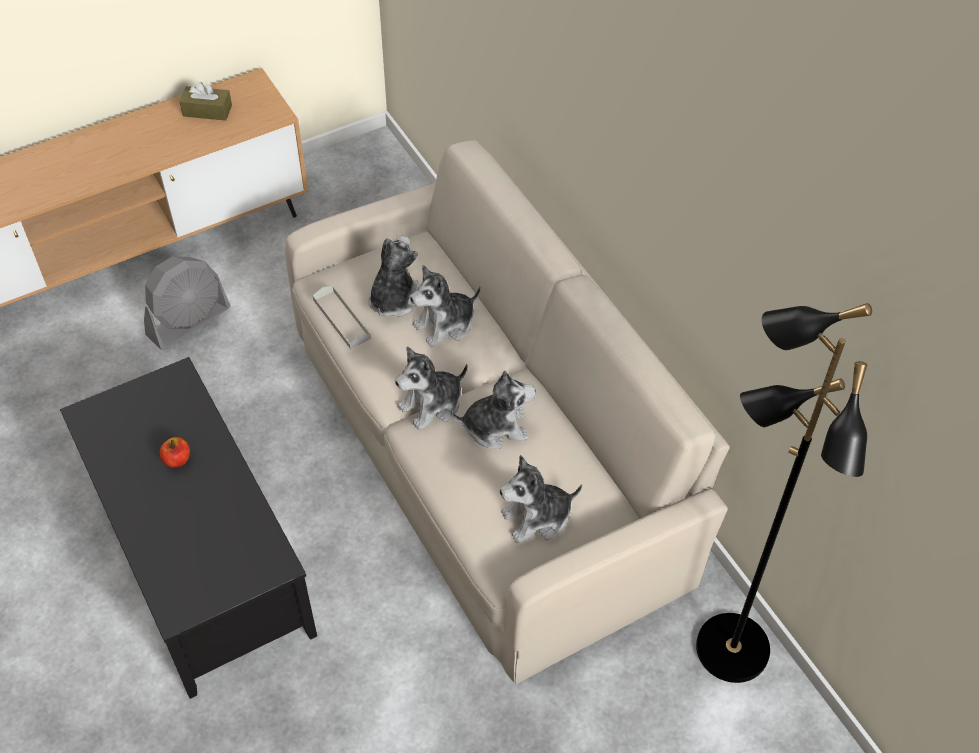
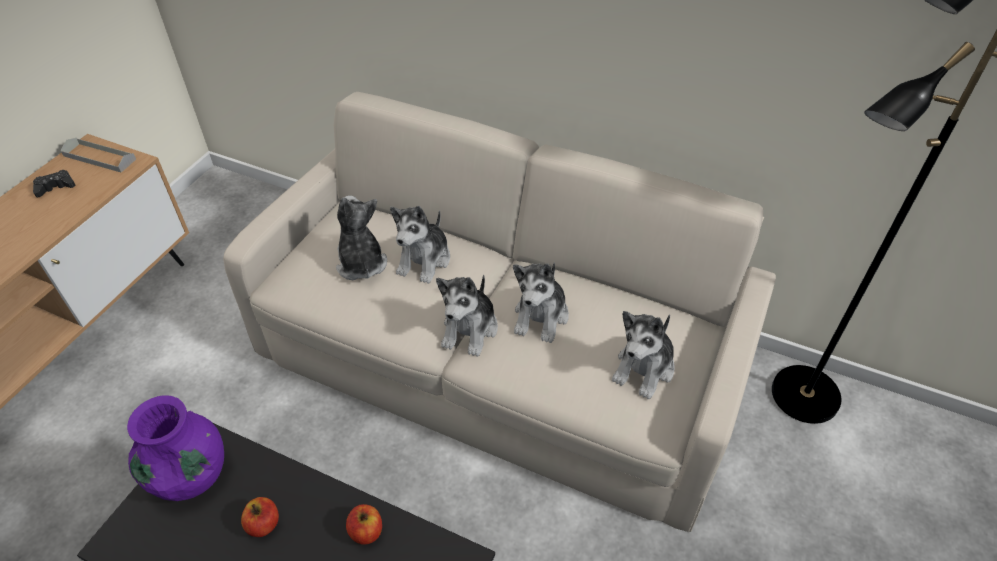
camera: 35 degrees left, 5 degrees down
(157, 398) = (191, 475): none -> purple vase
(189, 321) = (140, 400): grey fan -> none
(207, 111) = (55, 187): brown tissue box -> black game controller
(235, 505) = (366, 531): none -> apple
(341, 319) = (327, 302): grey tray -> grey tray (99, 157)
(495, 427) = (541, 316): plush toy -> plush toy turned 150 degrees clockwise

